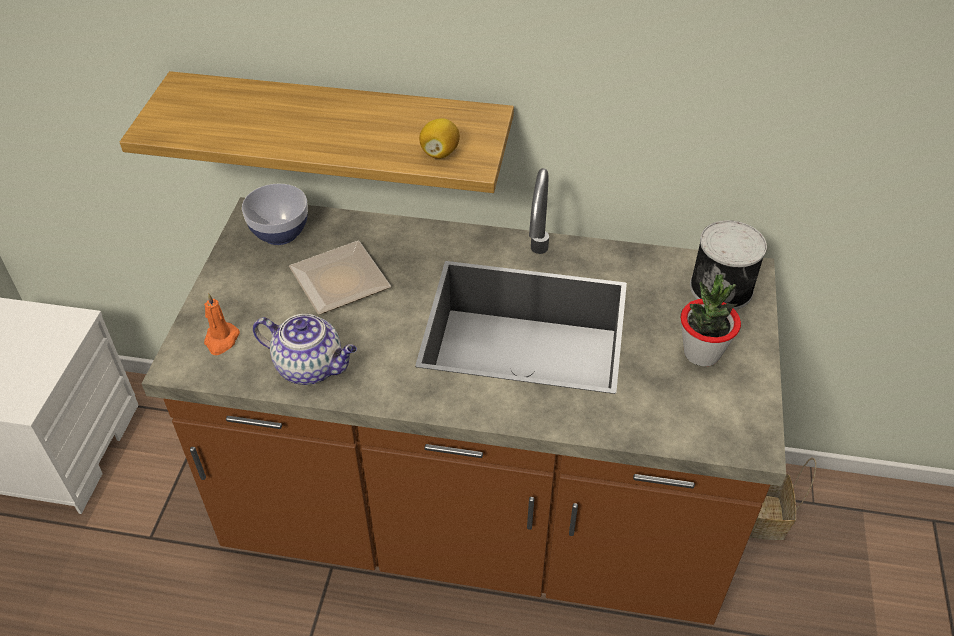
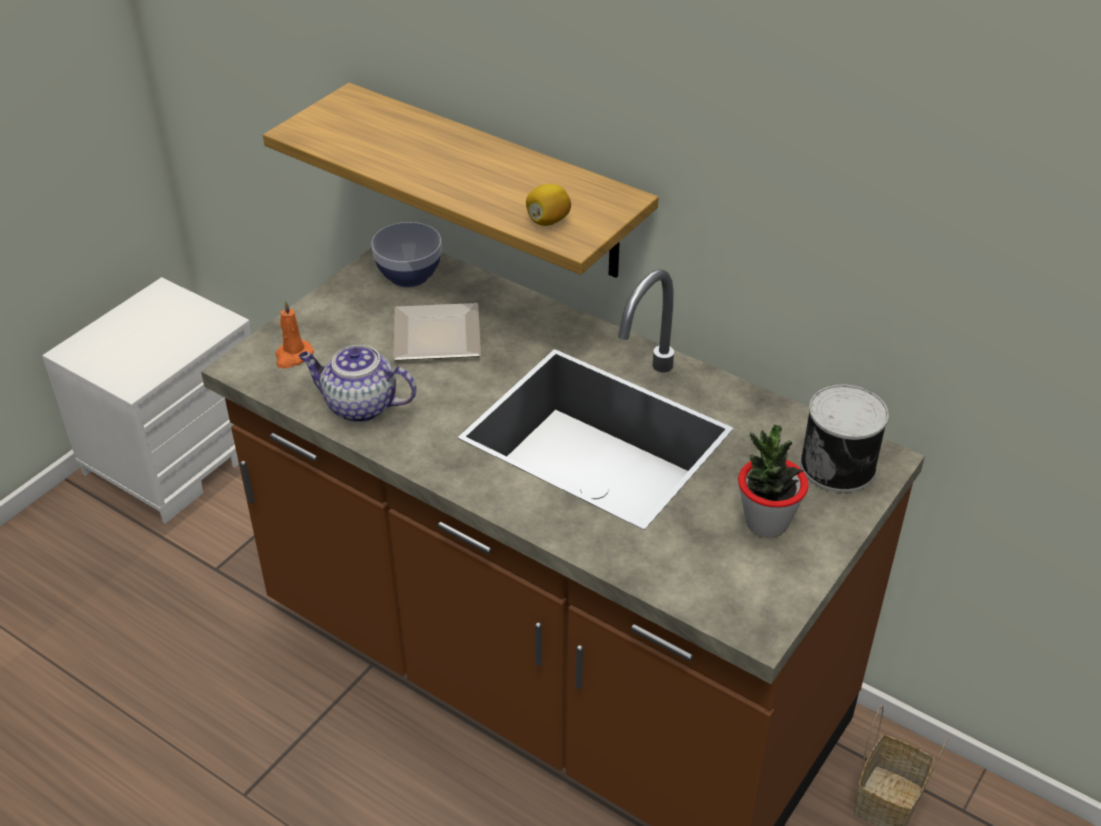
camera: 25 degrees right, 5 degrees down
(311, 367) = (359, 406): teapot -> teapot turned 150 degrees clockwise

